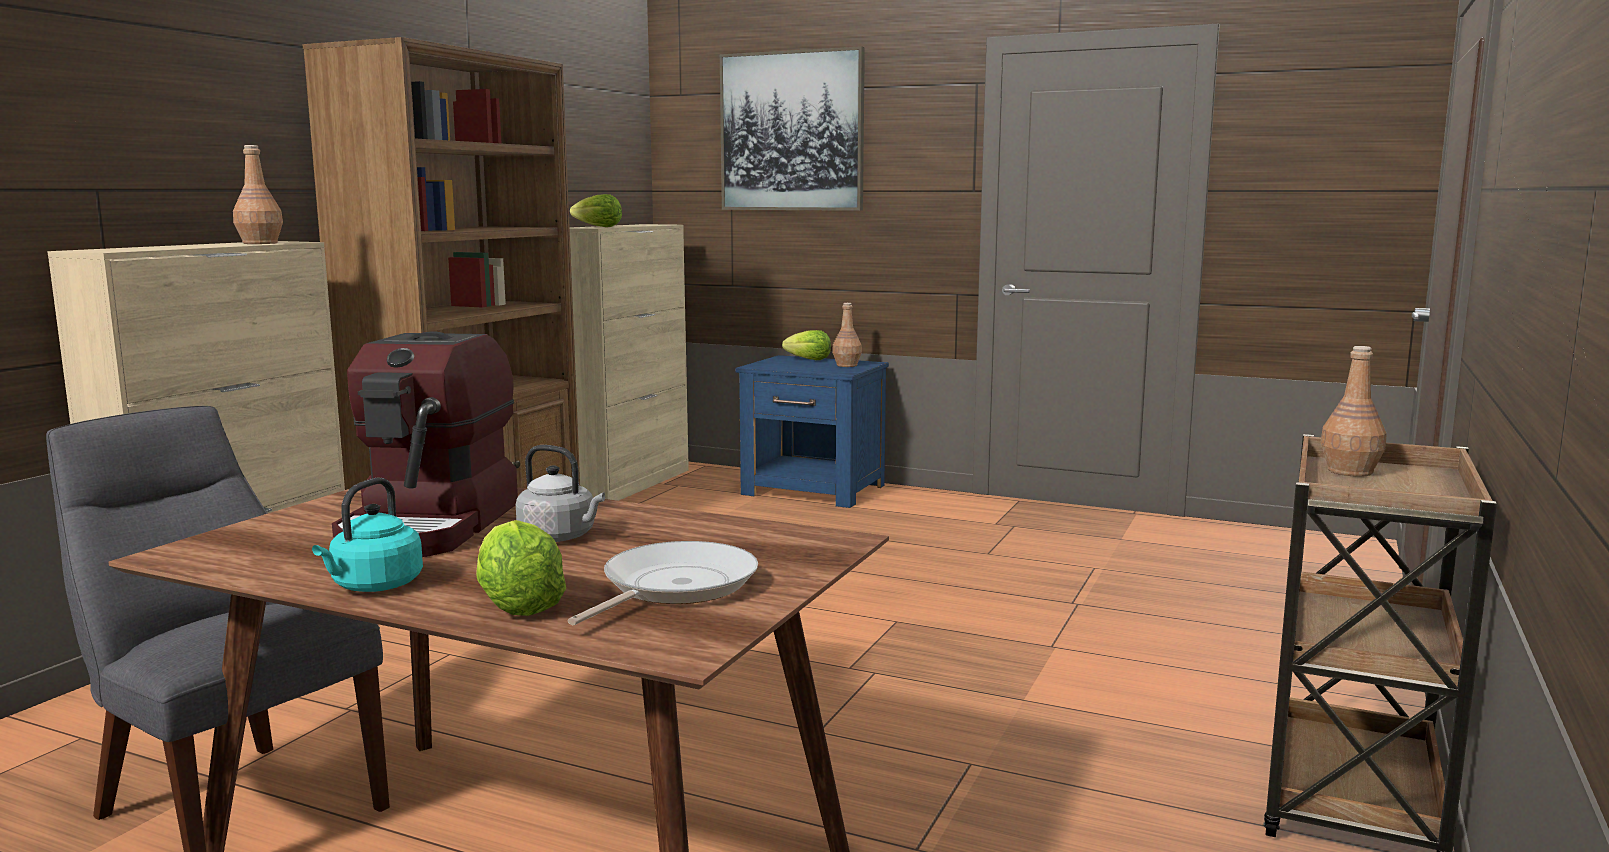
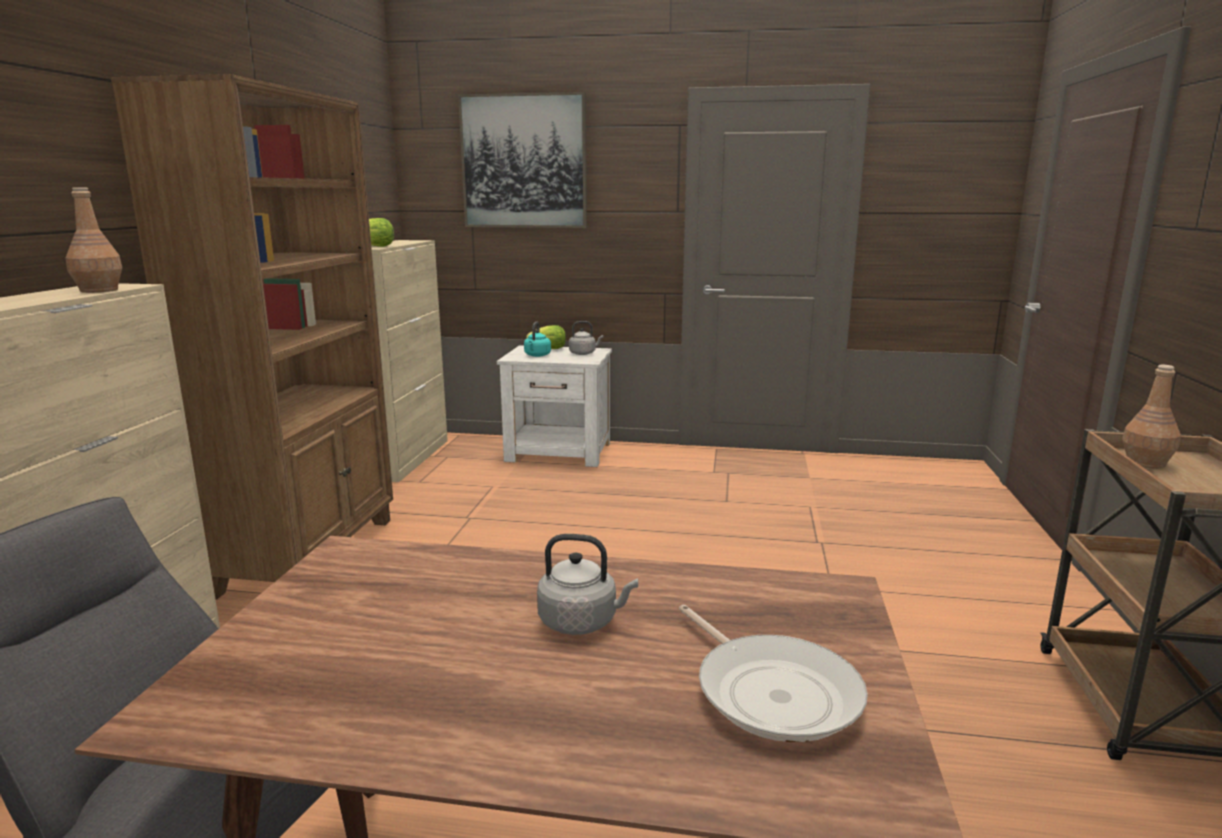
camera: 15 degrees left, 5 degrees up
(374, 586) = (453, 746): turquoise kettle -> turquoise kettle (537, 355)
(431, 527) = (432, 623): coffee machine -> none
(517, 604) = (644, 754): lettuce -> none
(674, 587) = (772, 692): frying pan -> frying pan turned 135 degrees clockwise
(814, 490) = (559, 452): blue nightstand -> white nightstand
(847, 365) = (584, 353): brown bottle -> grey kettle

